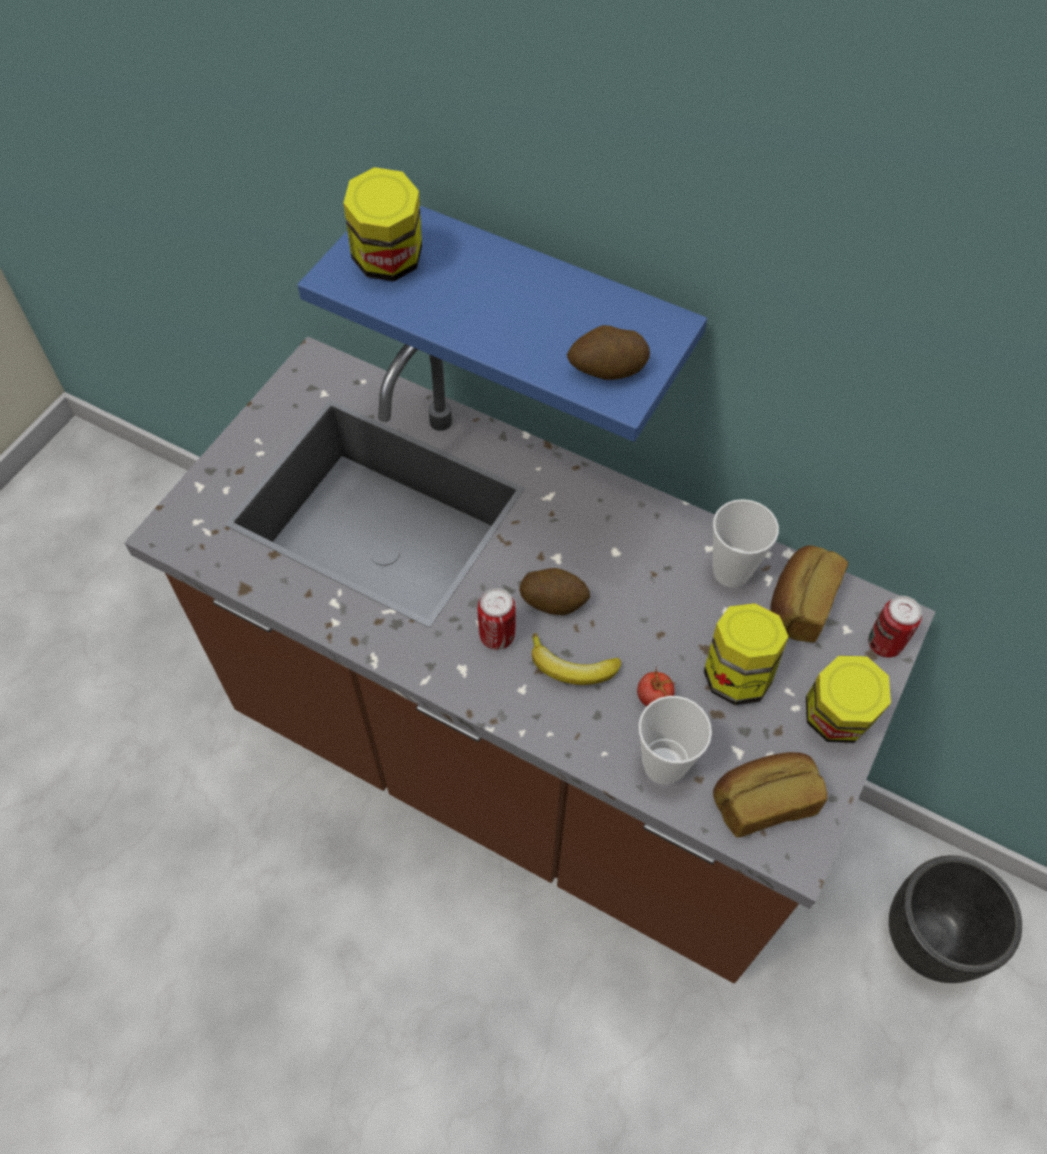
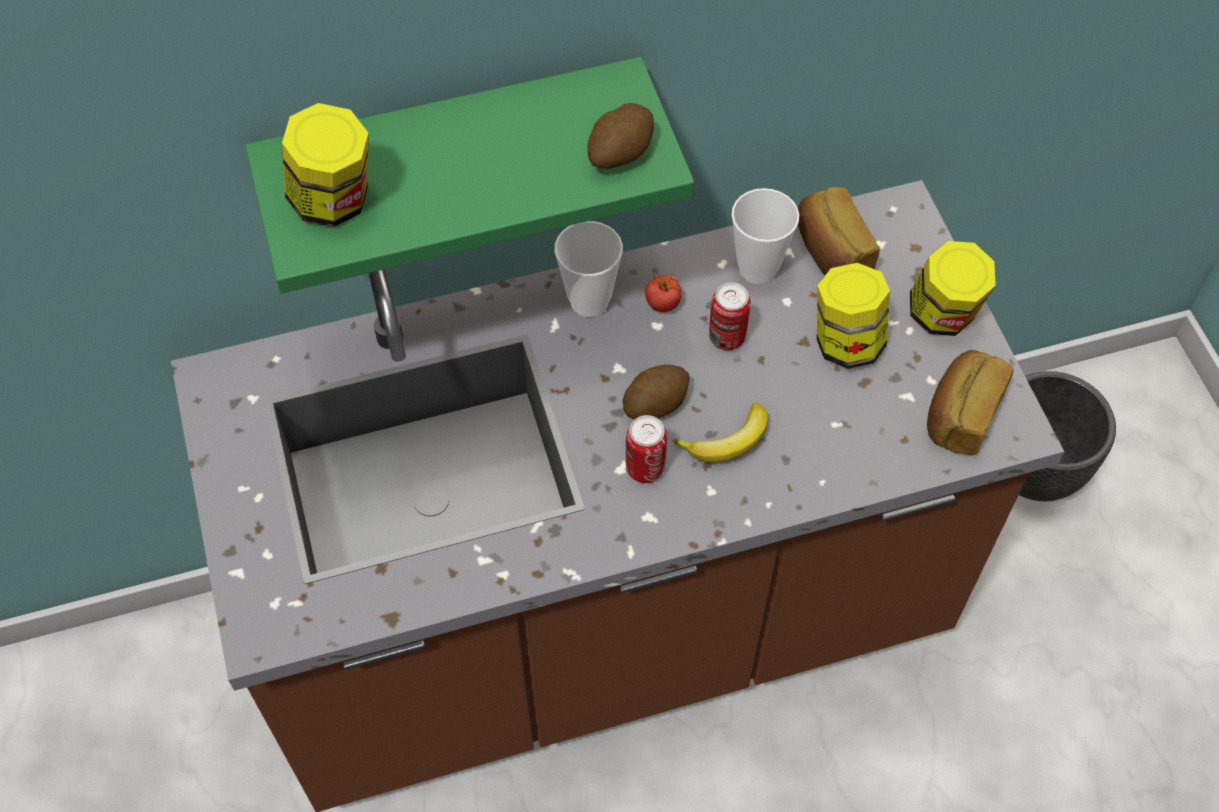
camera: 45 degrees left, 0 degrees up
(537, 304) = (453, 152): blue shelf -> green shelf
(654, 698) = (810, 410): tomato -> tomato (663, 303)
(663, 765) = (871, 452): cup -> cup (589, 301)
(884, 644) = (915, 232): can -> can (727, 337)

